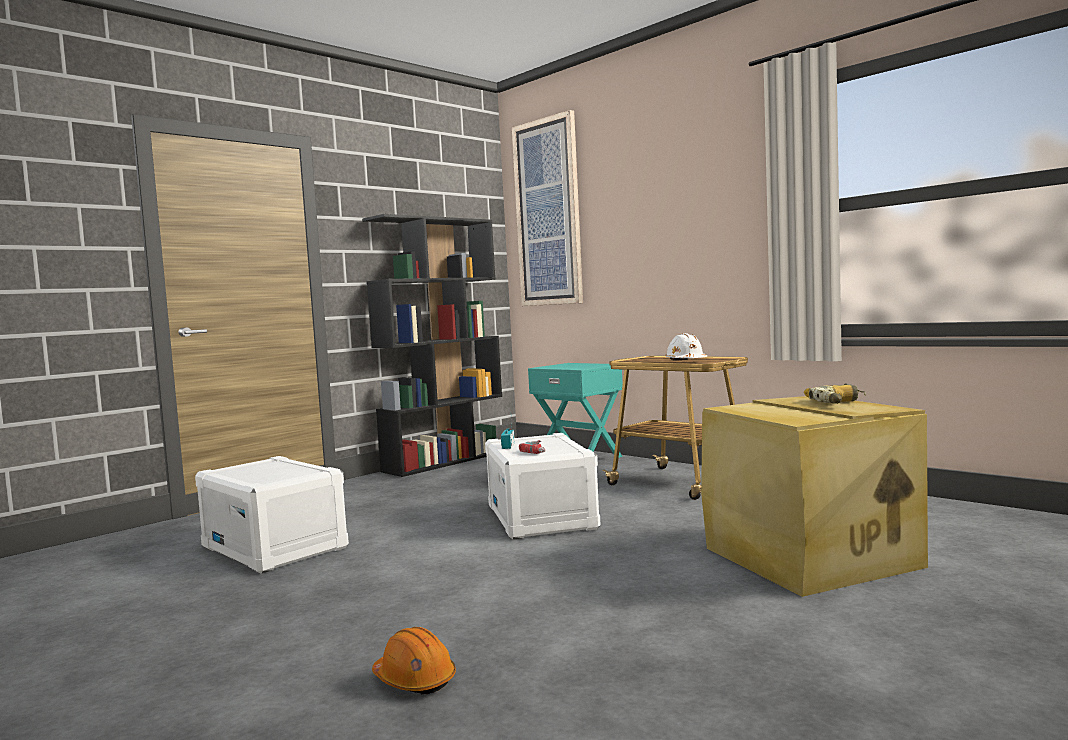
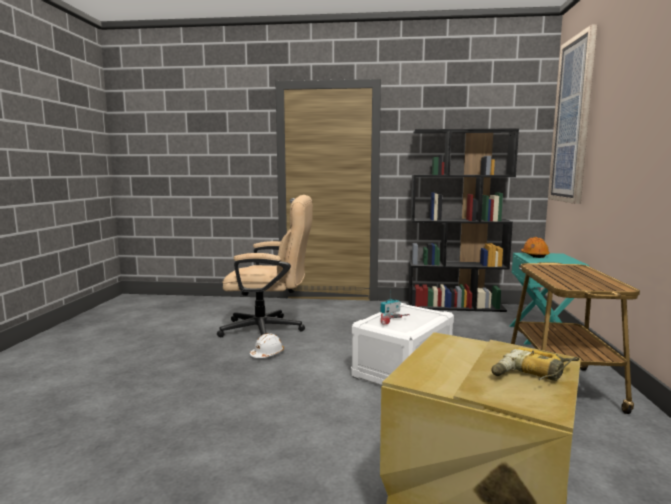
camera: 50 degrees right, 5 degrees up
(275, 547) = (270, 330): white storage box -> beige office chair
(414, 680) = (139, 429): orange hard hat -> orange hard hat (534, 255)
(686, 361) = (559, 280): white hard hat -> white hard hat (267, 354)

